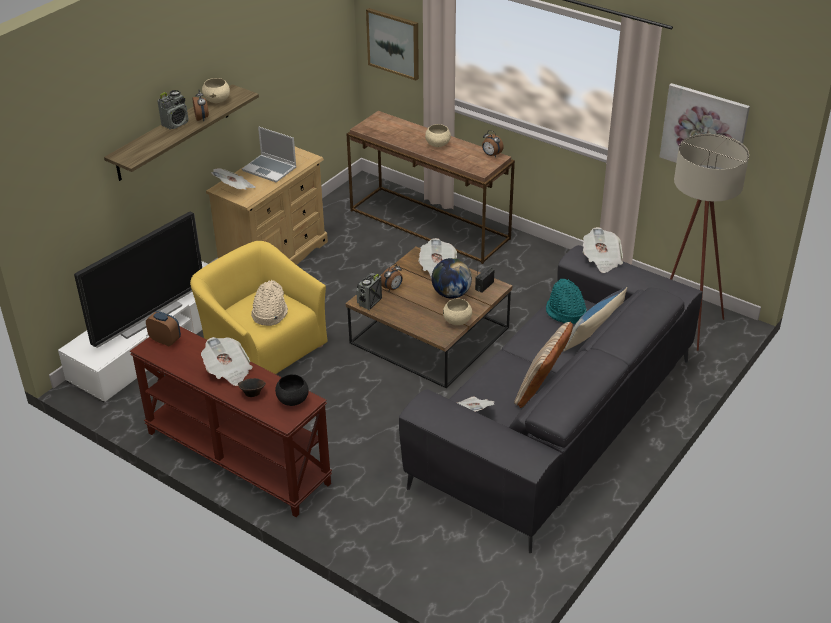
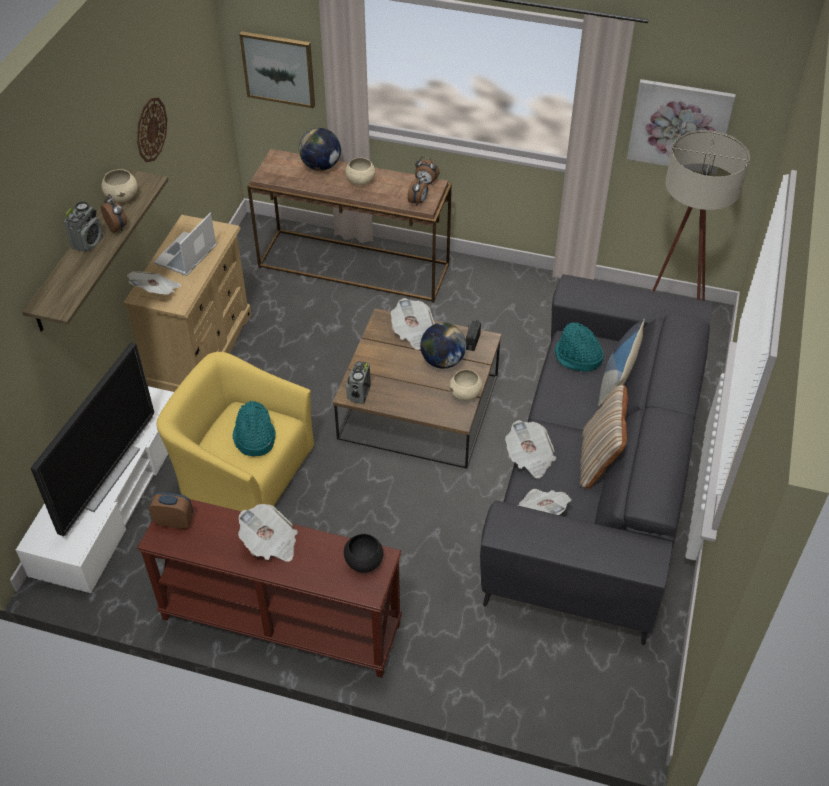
camera: 20 degrees left, 10 degrees up
(252, 393) = (313, 566): brown bowl -> none
(262, 61) = (151, 129): none -> wall clock
(269, 314) = (254, 438): beige hat -> turquoise hat
(270, 169) = (186, 256): laptop -> laptop turned 105 degrees clockwise
(392, 288) = (376, 369): alarm clock -> alarm clock (418, 202)
(411, 129) = (321, 166): none -> globe
(602, 260) = (598, 289): newspaper -> newspaper (529, 458)

